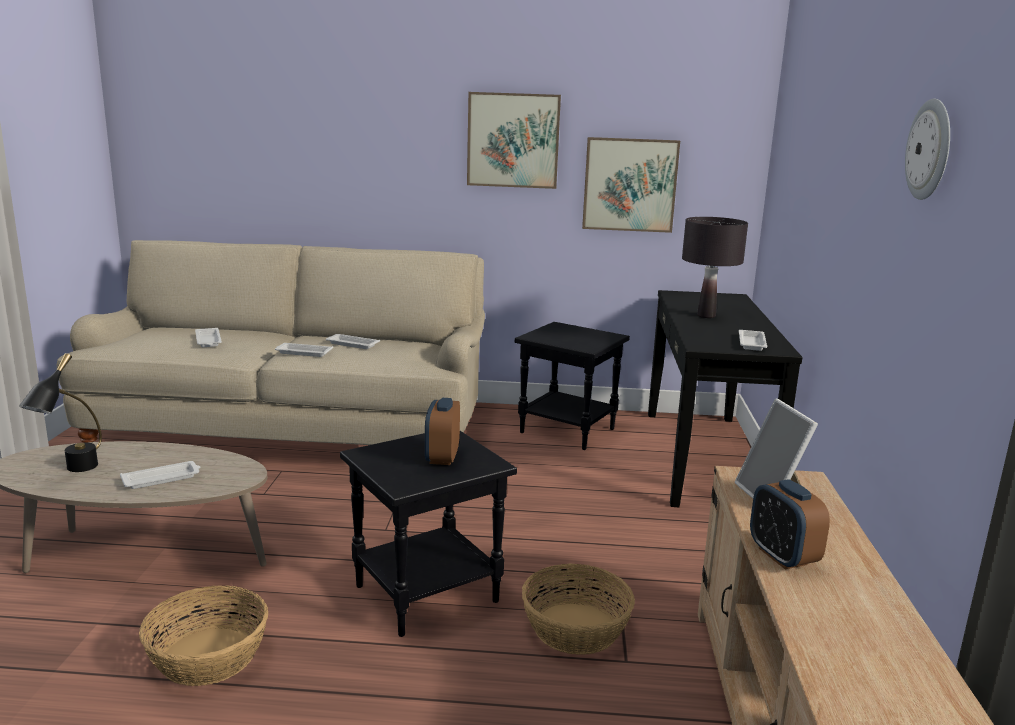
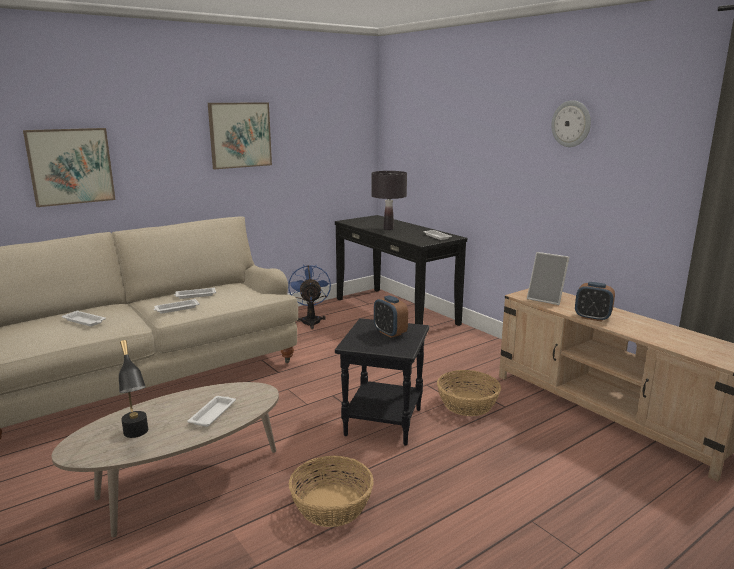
camera: 40 degrees left, 0 degrees up
(565, 431) = (311, 320): black side table -> blue fan
(629, 185) = (311, 157): picture -> picture (71, 166)

